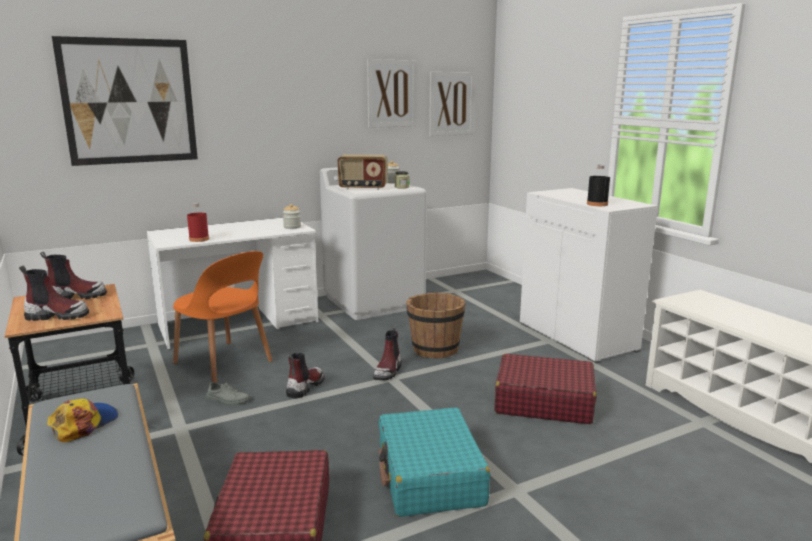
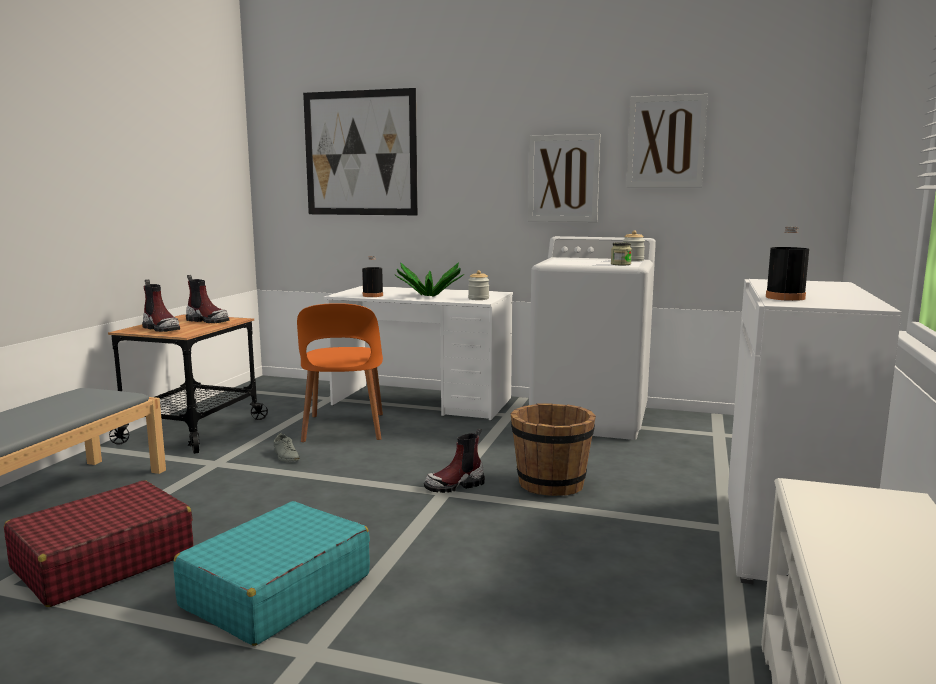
camera: 45 degrees right, 5 degrees down
(84, 424) = (54, 406): cap -> none
(199, 239) = (373, 295): red bottle -> black bottle
(246, 231) = (429, 296): none -> potted plant
(305, 387) = (357, 469): boot -> none
(363, 188) = (573, 261): radio -> none
(451, 104) = (769, 156): picture -> picture (563, 178)
(543, 402) = (552, 588): red suitcase -> none

